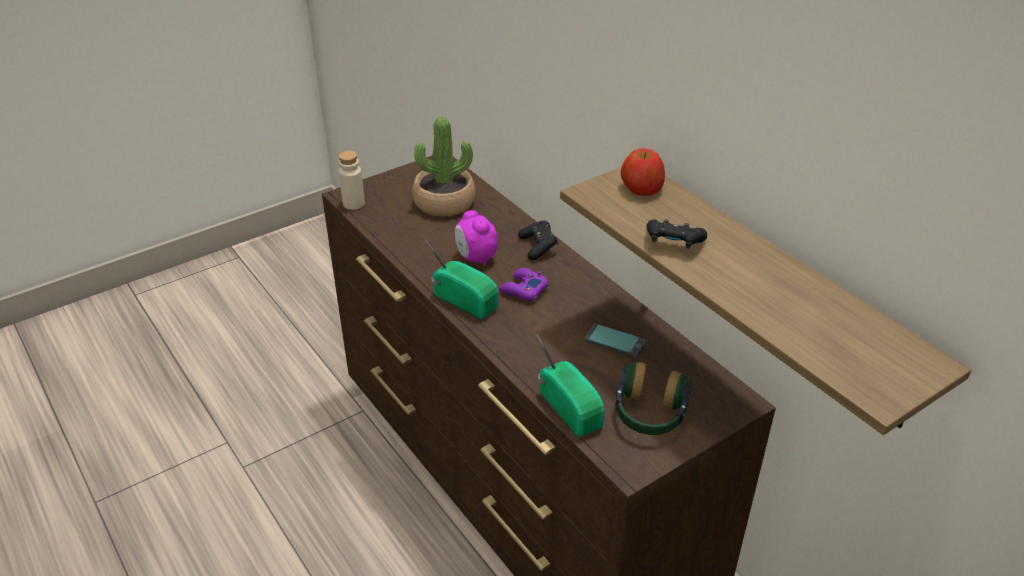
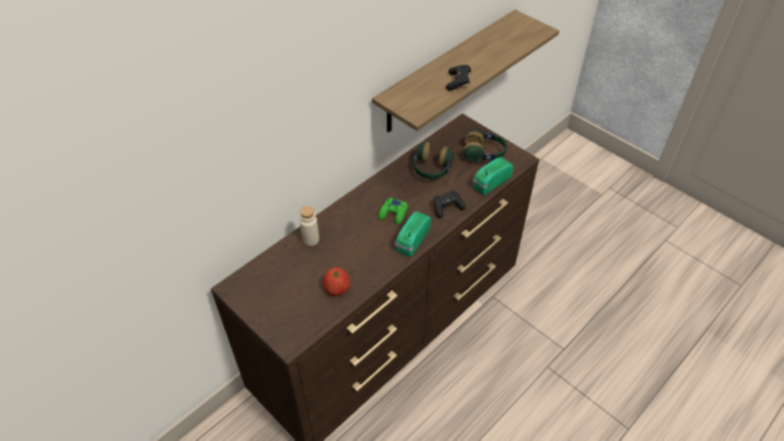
camera: 100 degrees left, 10 degrees up
(354, 204) = (302, 334): beige bottle -> beige bottle (311, 239)
(444, 202) = (294, 273): potted plant -> none
(475, 258) = (364, 242): alarm clock -> none
(523, 289) = (393, 214): purple game controller -> green game controller
(538, 247) = (345, 212): black game controller -> black game controller (447, 208)
(615, 341) = (431, 169): phone -> headphones
(641, 188) = (406, 95): apple -> apple (337, 288)

